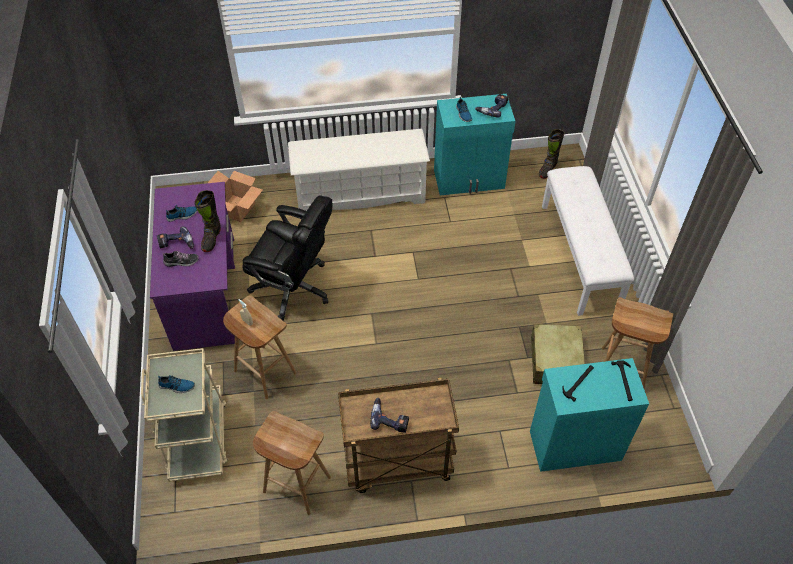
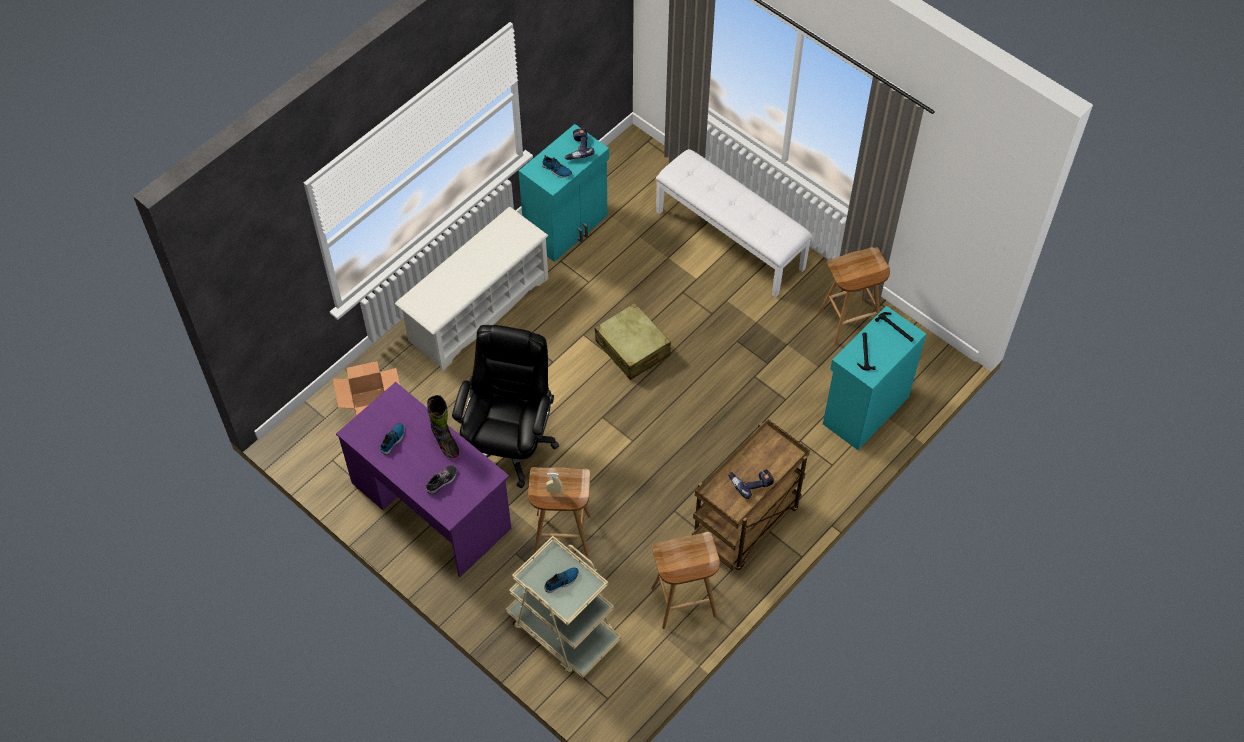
camera: 40 degrees left, 5 degrees up
(176, 244) = (419, 469): power drill -> none
(293, 288) = (509, 443): black office chair -> black office chair turned 60 degrees counterclockwise
(547, 169) = (628, 170): black boot -> none
(555, 361) = (792, 351): beige suitcase -> beige suitcase (632, 348)

